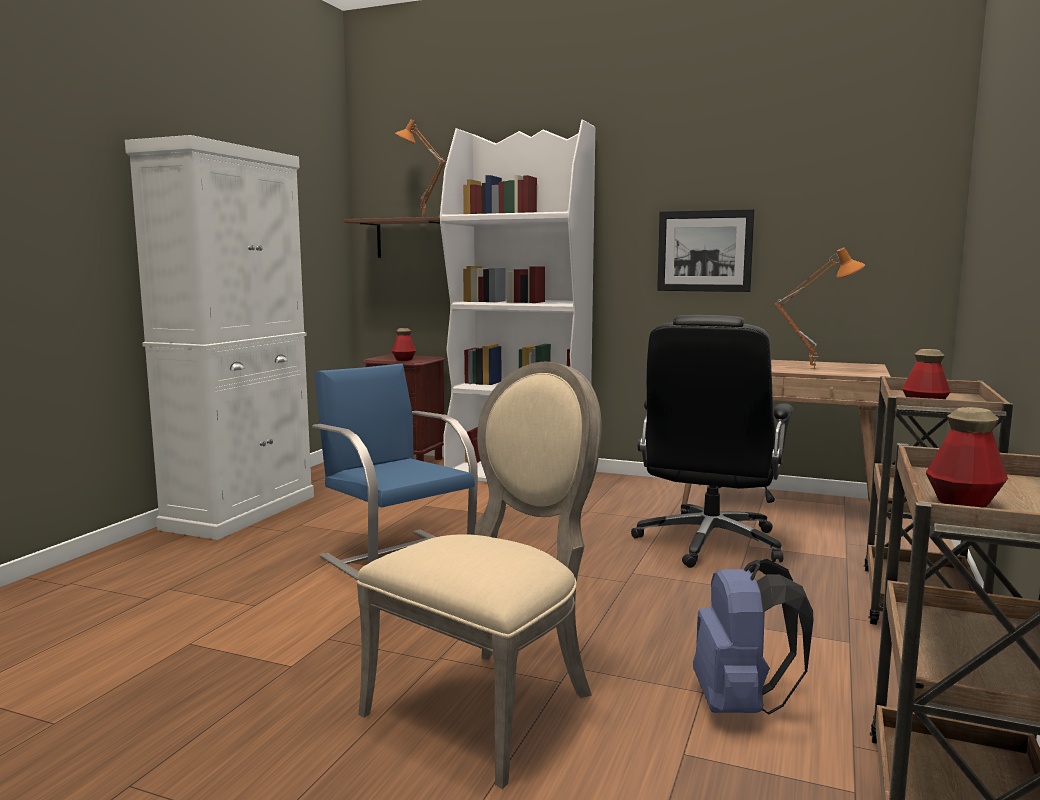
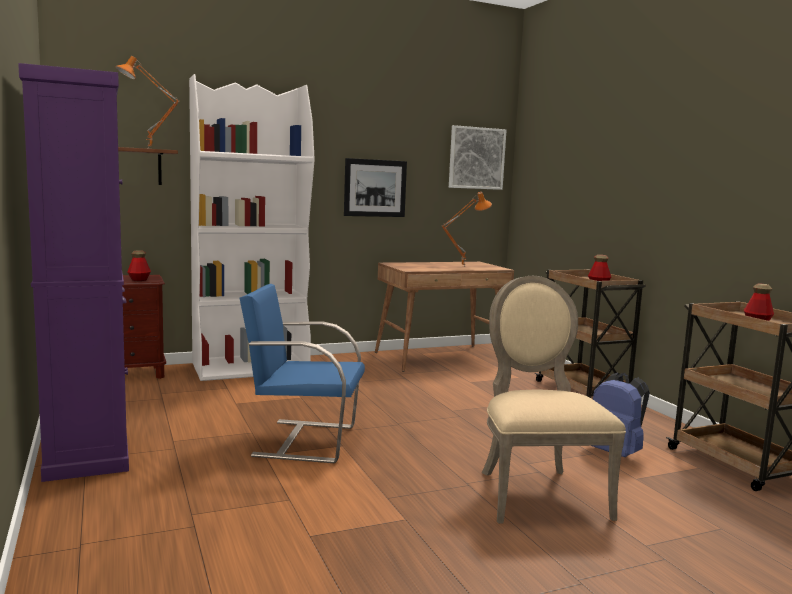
camera: 45 degrees left, 0 degrees up
(241, 512) = (88, 446): white cabinet -> purple cabinet
(709, 544) = (452, 385): black office chair -> none
(885, 195) = (476, 158): none -> picture

